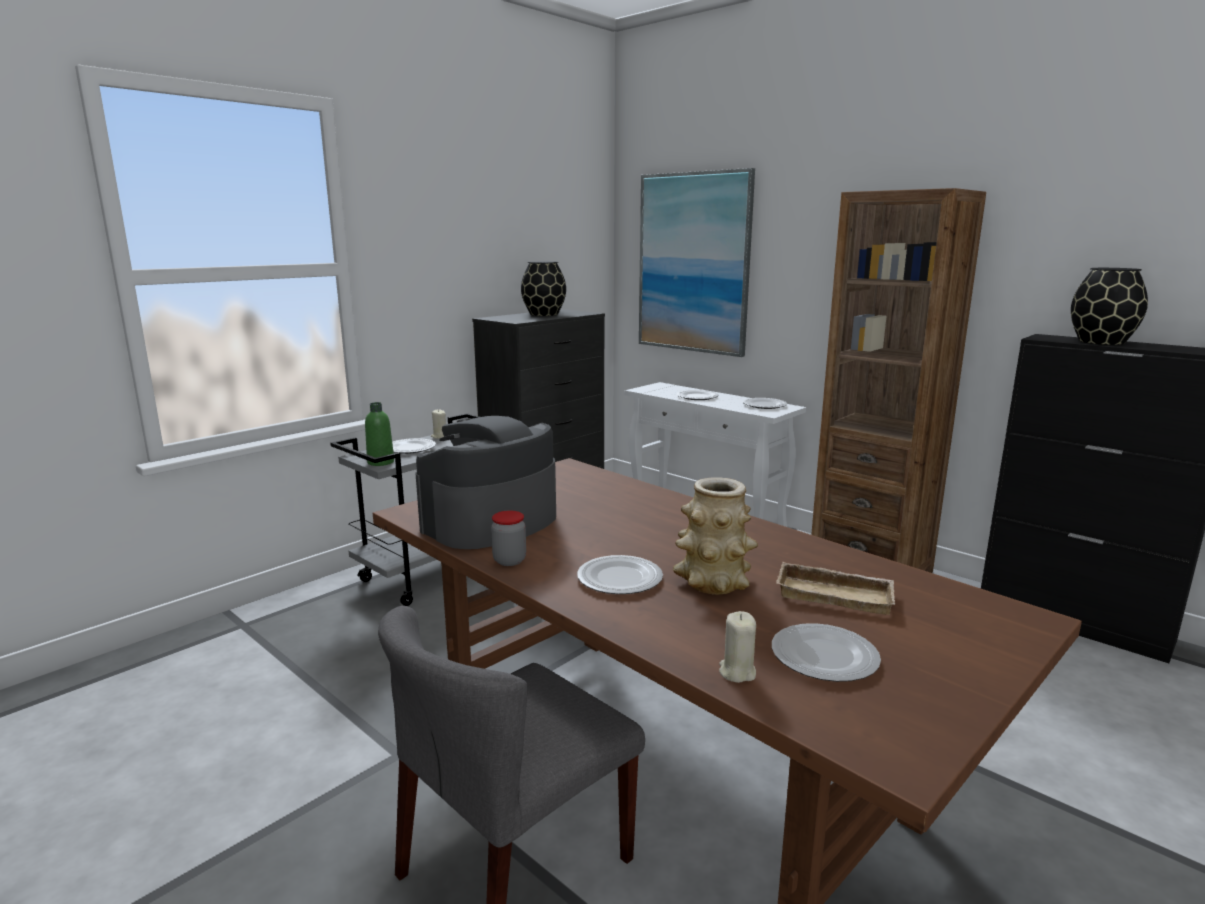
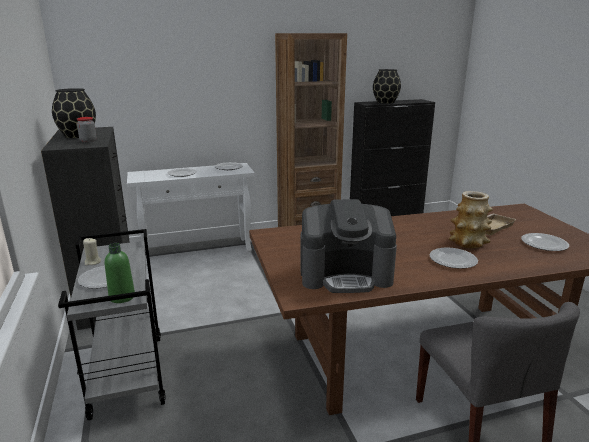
camera: 60 degrees left, 5 degrees up
(490, 522) = (346, 274): coffee machine -> coffee machine turned 75 degrees counterclockwise
(509, 560) = (412, 281): jar -> jar (88, 141)
(693, 263) = (142, 80): picture -> none
(737, 672) = (554, 261): beige candle -> none

